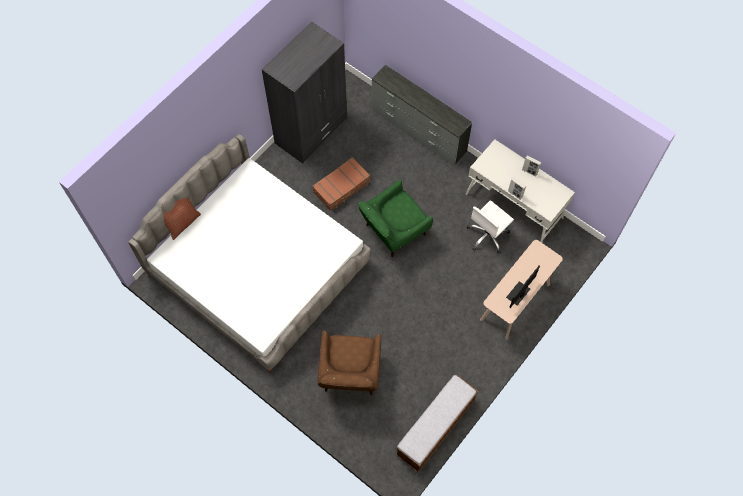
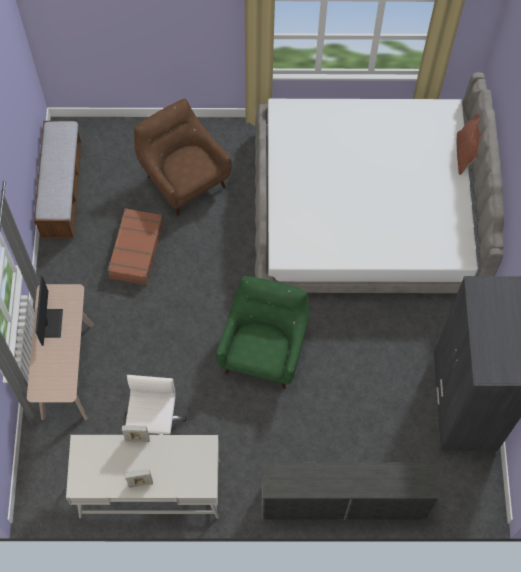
camera: 140 degrees right, 0 degrees up
(342, 187) = (365, 359): brown suitcase -> brown suitcase (136, 250)

